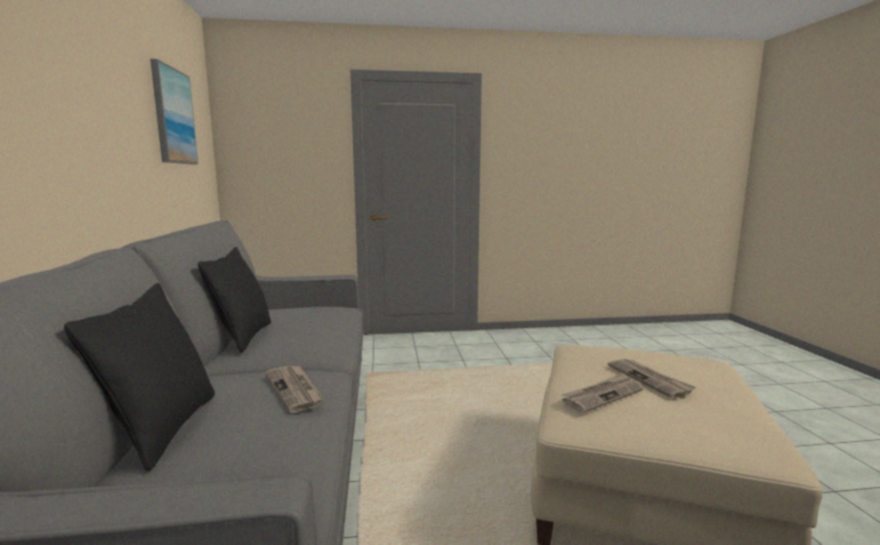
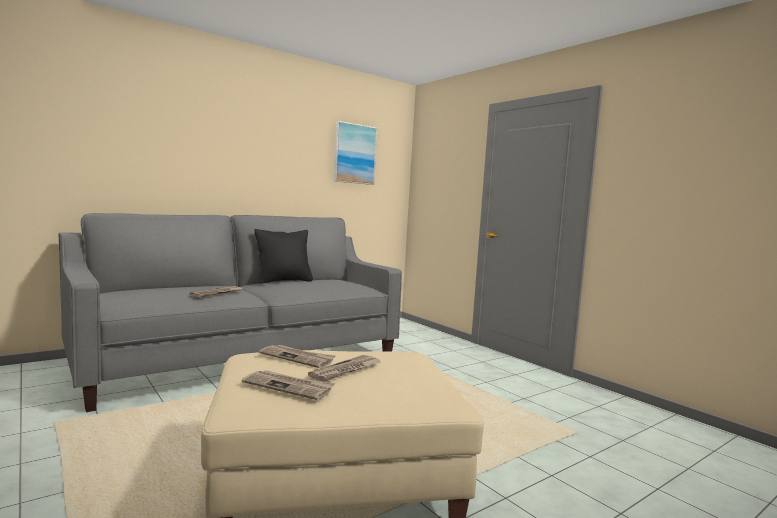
camera: 60 degrees right, 5 degrees down
(164, 429) = (169, 287): black pillow -> none
(703, 414) = (289, 387): none -> newspaper

